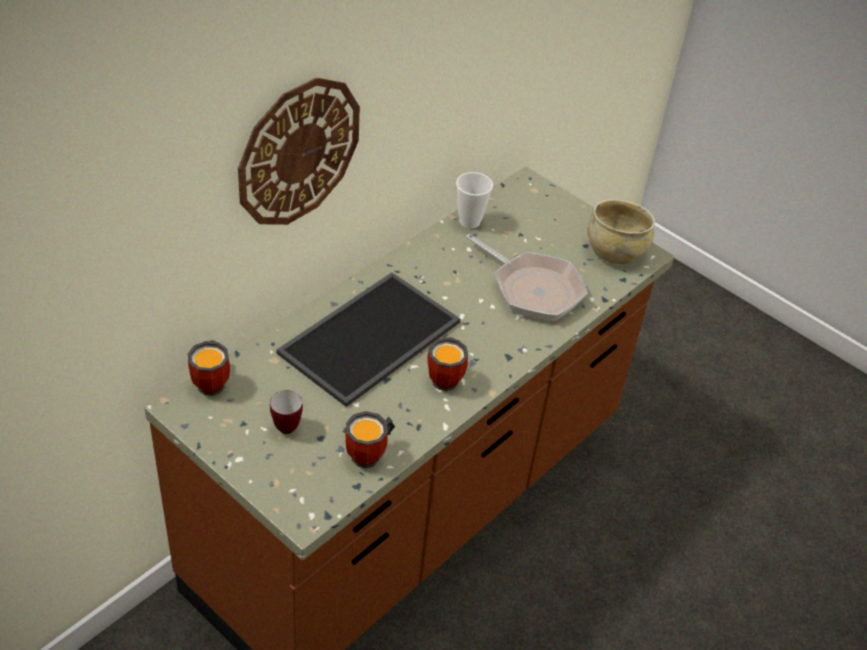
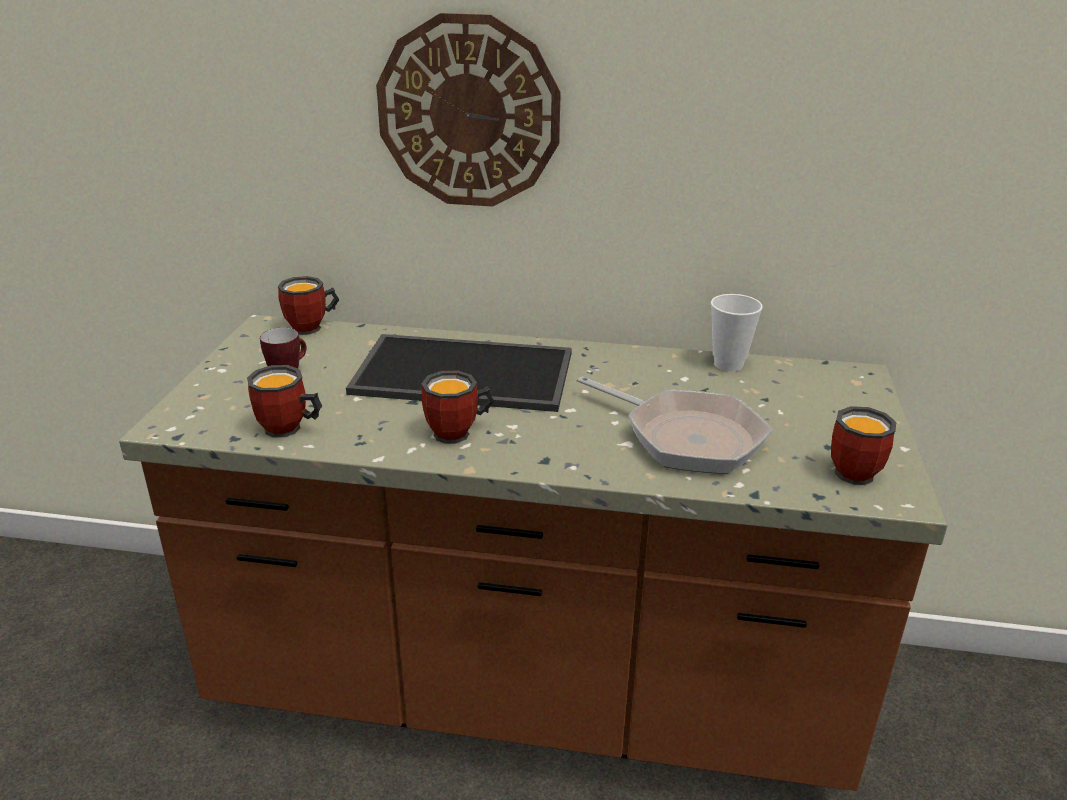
camera: 60 degrees right, 15 degrees down
(532, 289) = (686, 437): frying pan -> frying pan turned 60 degrees counterclockwise
(615, 251) = (860, 471): beige bowl -> mug

